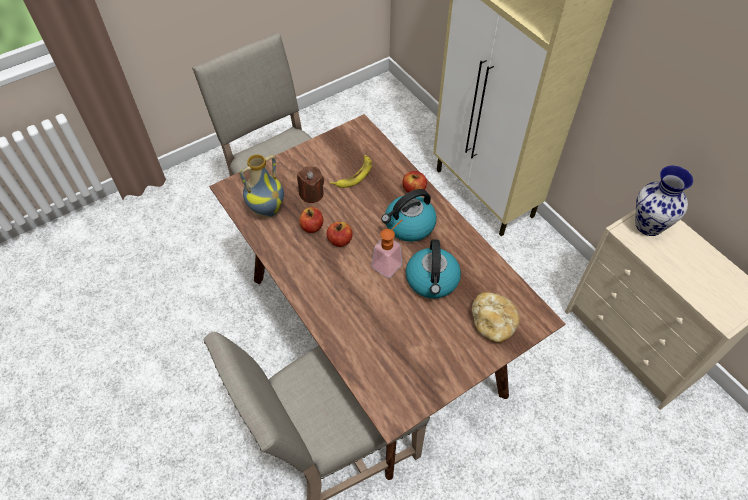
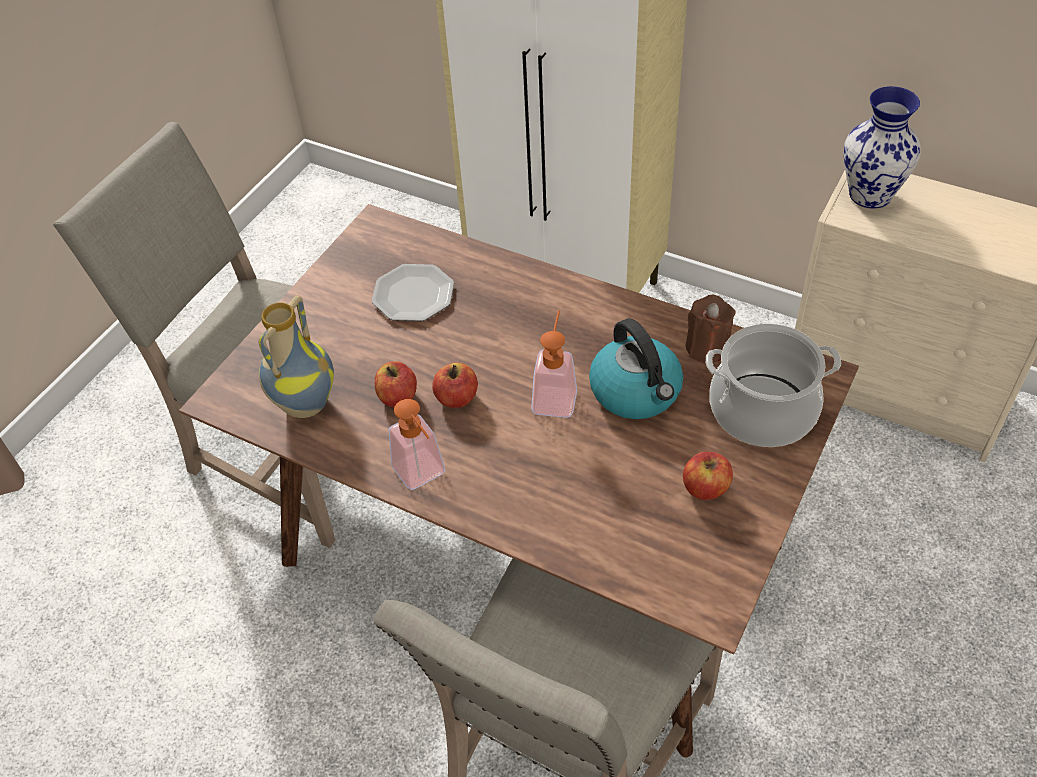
camera: 25 degrees left, 5 degrees down
(298, 274) = (423, 476): none -> soap dispenser
(311, 194) = (364, 350): brown candle -> brown candle (707, 347)
(354, 174) = (413, 295): banana -> plate
(409, 226) = (548, 331): kettle -> none
(414, 189) = (520, 278): apple -> apple (705, 487)
(493, 323) = (762, 410): bread -> cooking pot

